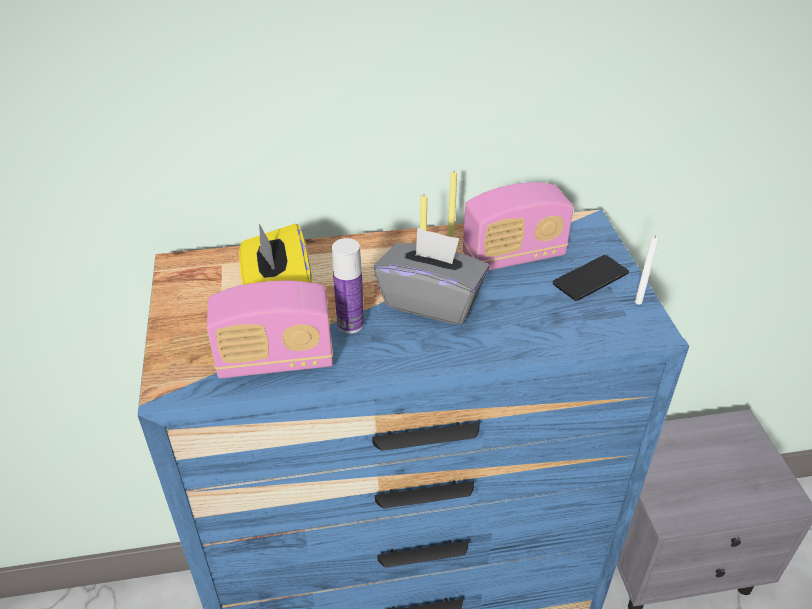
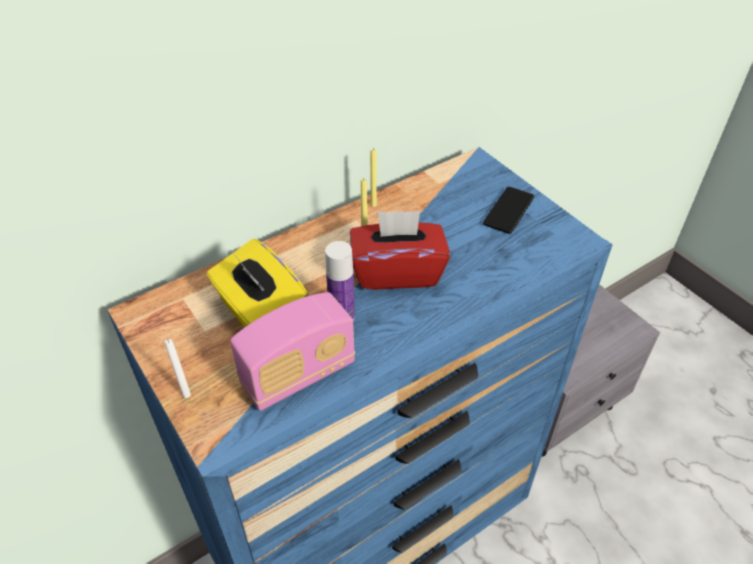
camera: 25 degrees left, 5 degrees up
(432, 301) = (397, 272): grey tissue box -> red tissue box
(513, 256) = (437, 209): radio -> none
(638, 302) = (555, 219): white candle -> white candle (186, 394)

